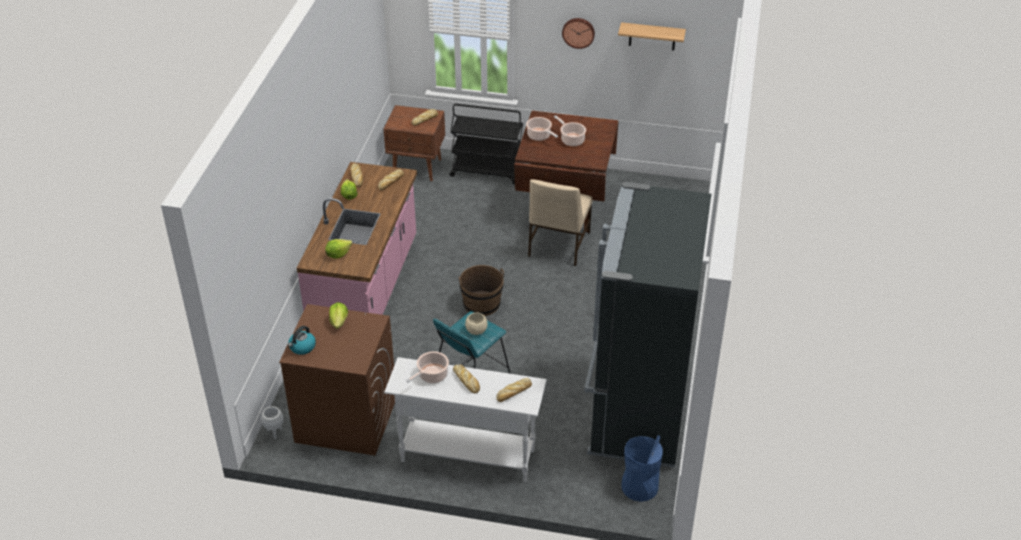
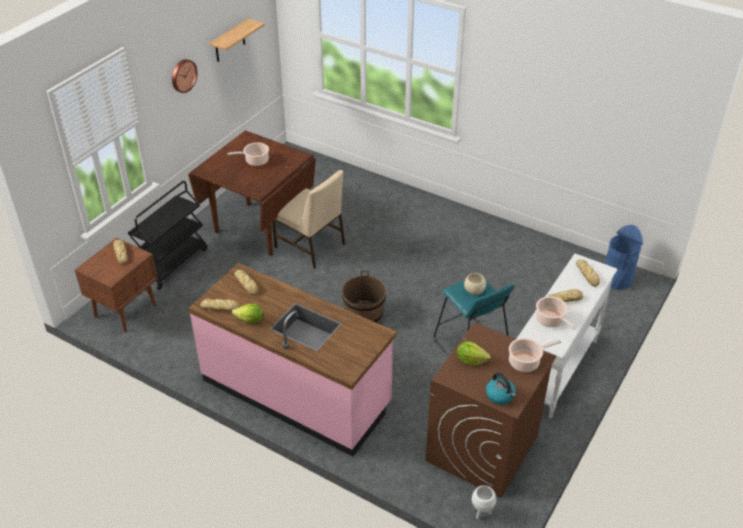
camera: 70 degrees left, 0 degrees up
(338, 254) = (346, 347): lettuce -> none
(540, 136) = (235, 177): cooking pot -> cooking pot (526, 362)
(636, 412) = (536, 259): black fridge -> none

